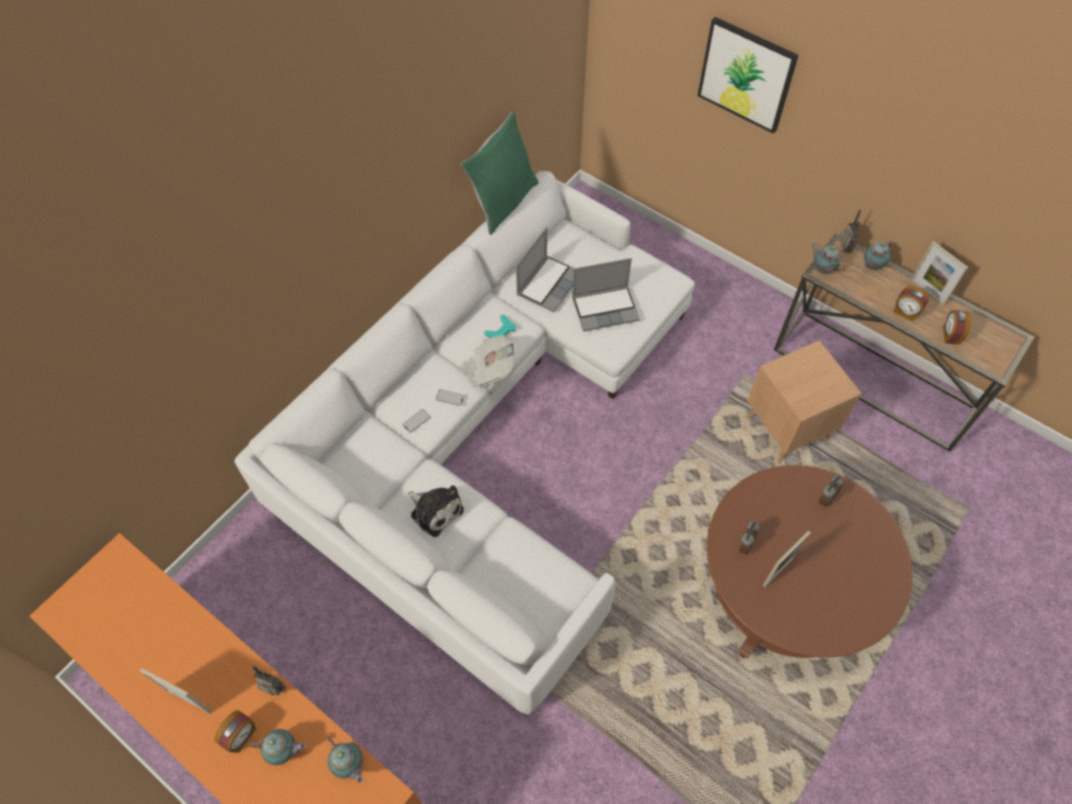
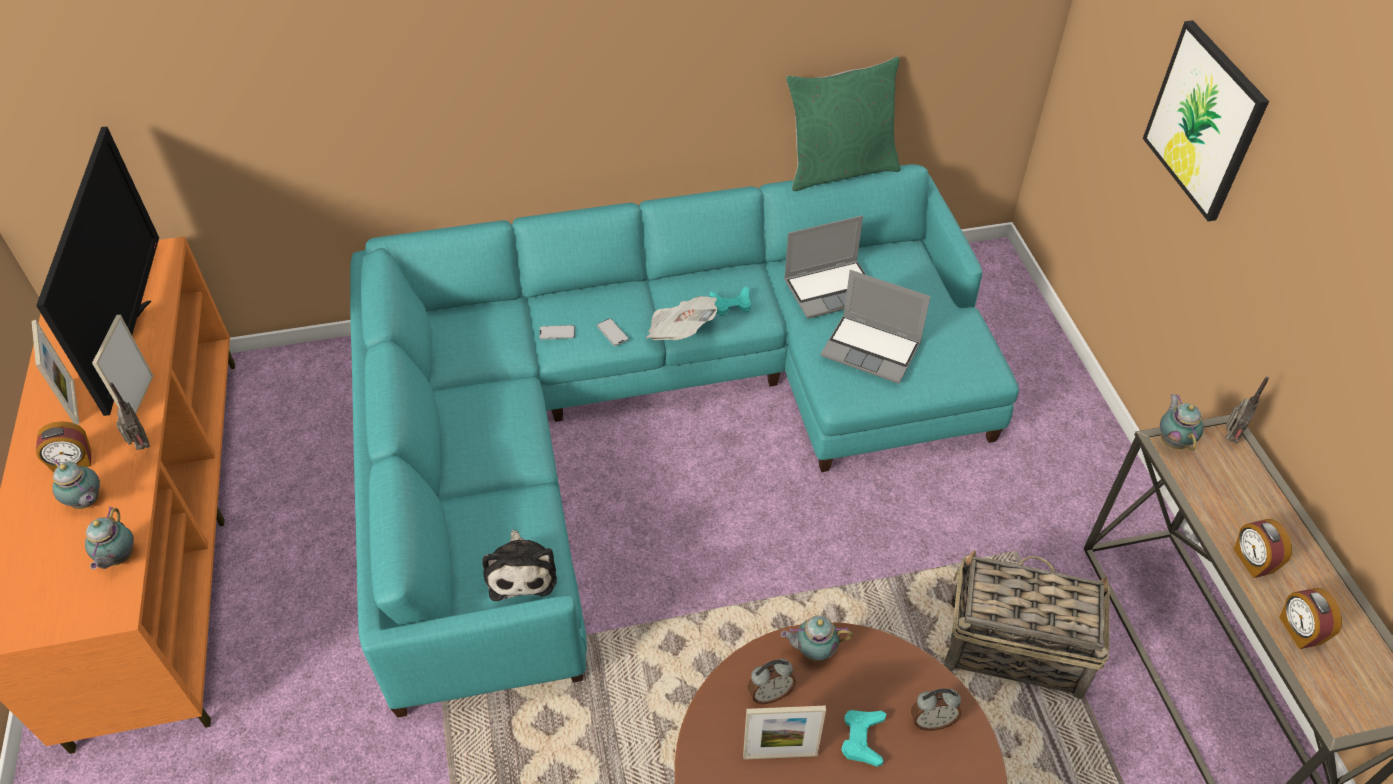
camera: 40 degrees right, 10 degrees down
(168, 623) = (133, 330): none -> television
(435, 510) = (486, 424): plush toy -> plush toy (521, 571)
(484, 430) = (649, 412): white sofa -> turquoise sofa
(787, 428) = (1013, 647): brown side table -> basket
(805, 532) = (862, 738): none -> turquoise game controller
(871, 266) = (1252, 479): teapot -> teapot (813, 651)
(927, 292) = (1315, 558): picture frame -> picture frame (140, 399)
(950, 335) = (1299, 631): alarm clock -> alarm clock turned 60 degrees counterclockwise

